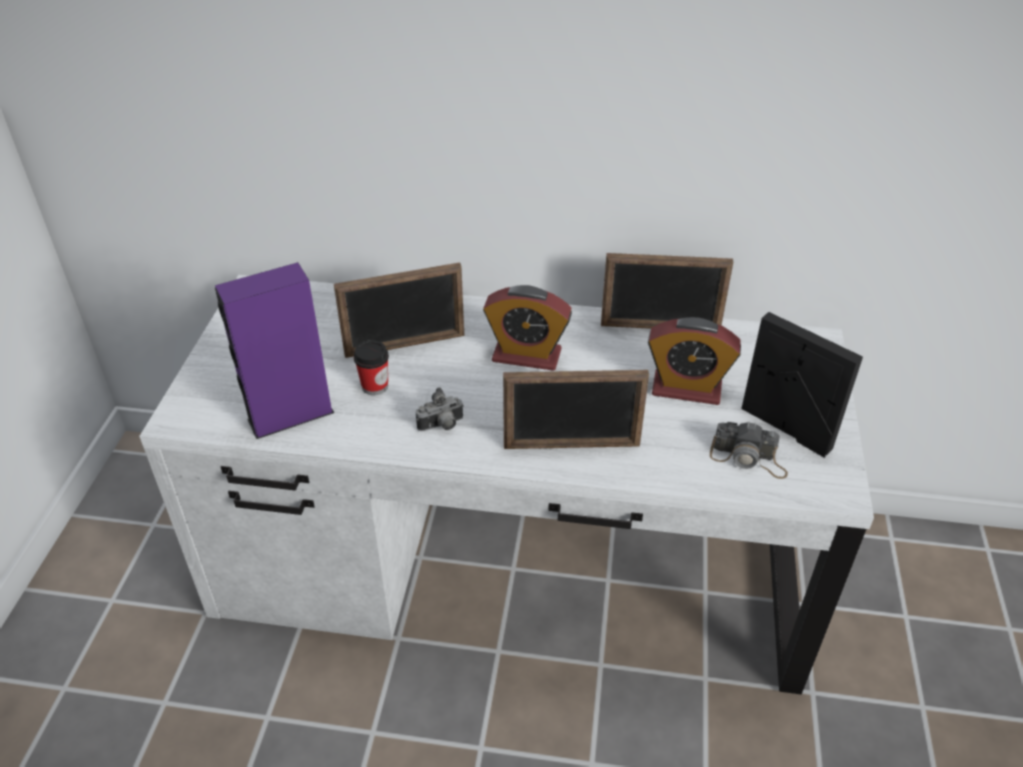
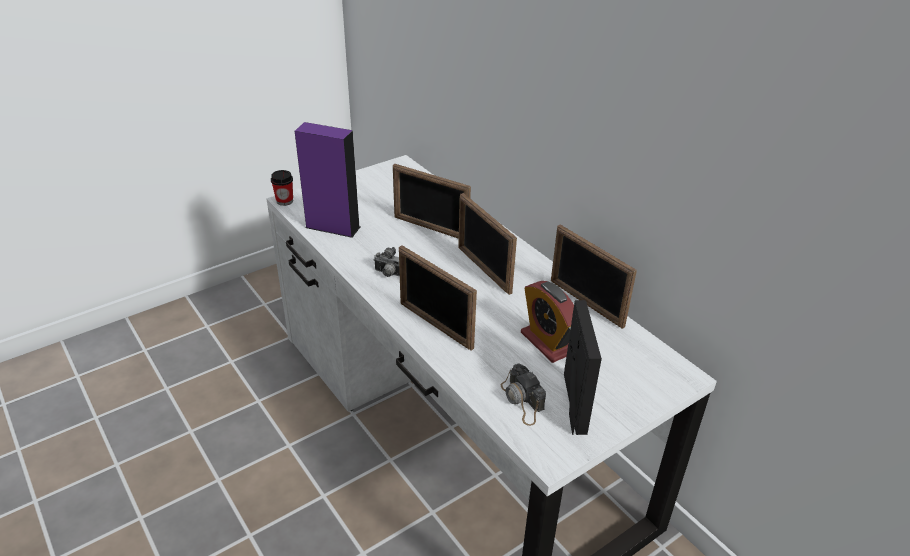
camera: 45 degrees right, 5 degrees down
(375, 386) = (387, 237): cup -> cup (284, 201)
(526, 355) = (483, 270): alarm clock -> picture frame

